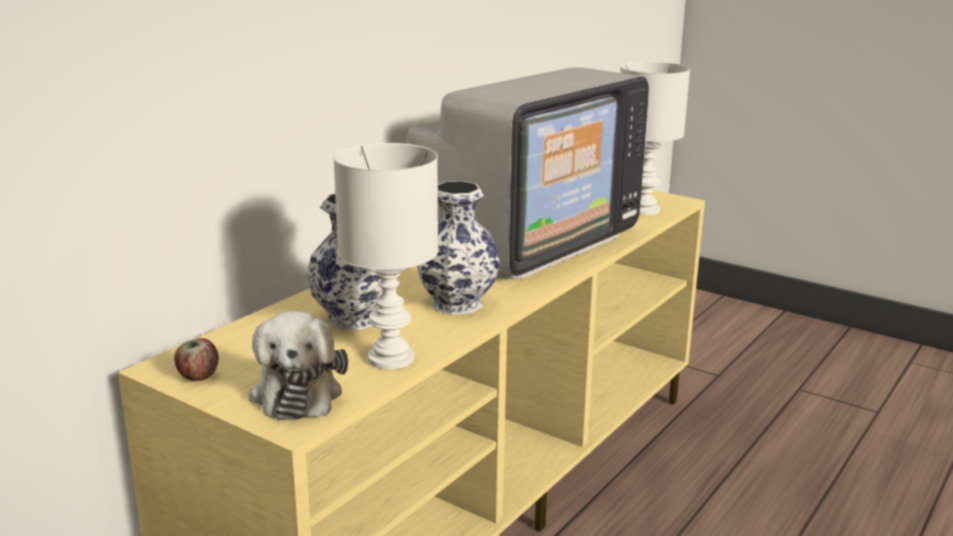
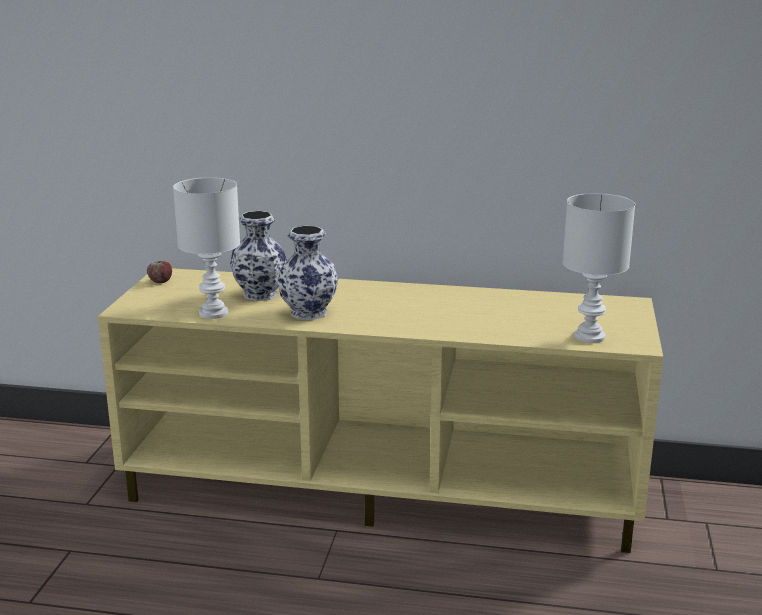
camera: 65 degrees right, 0 degrees up
(297, 392) = (157, 303): plush toy -> none
(527, 242) = (449, 312): television -> none

